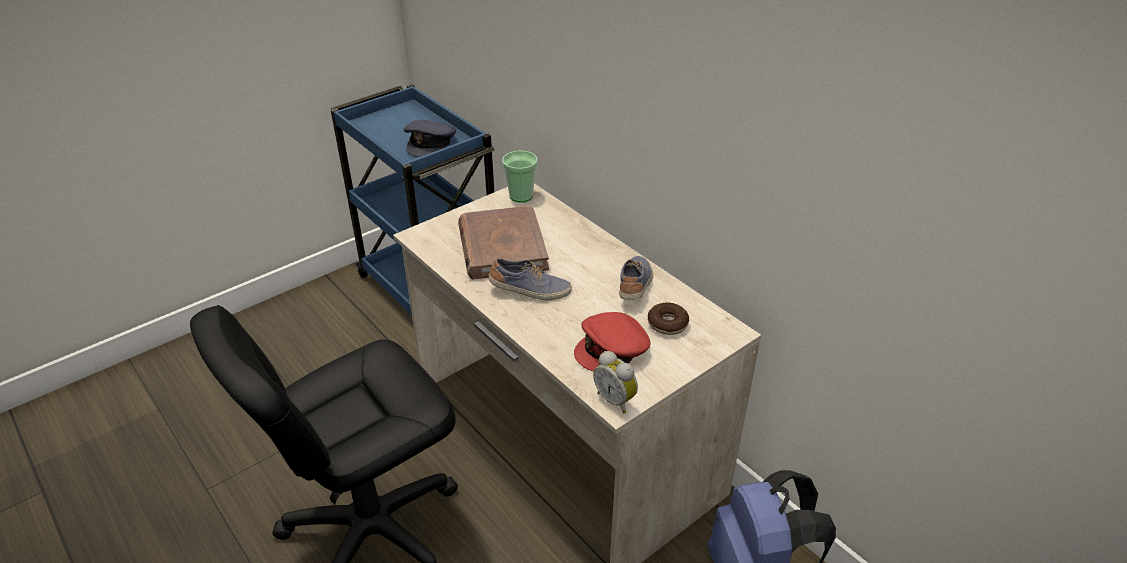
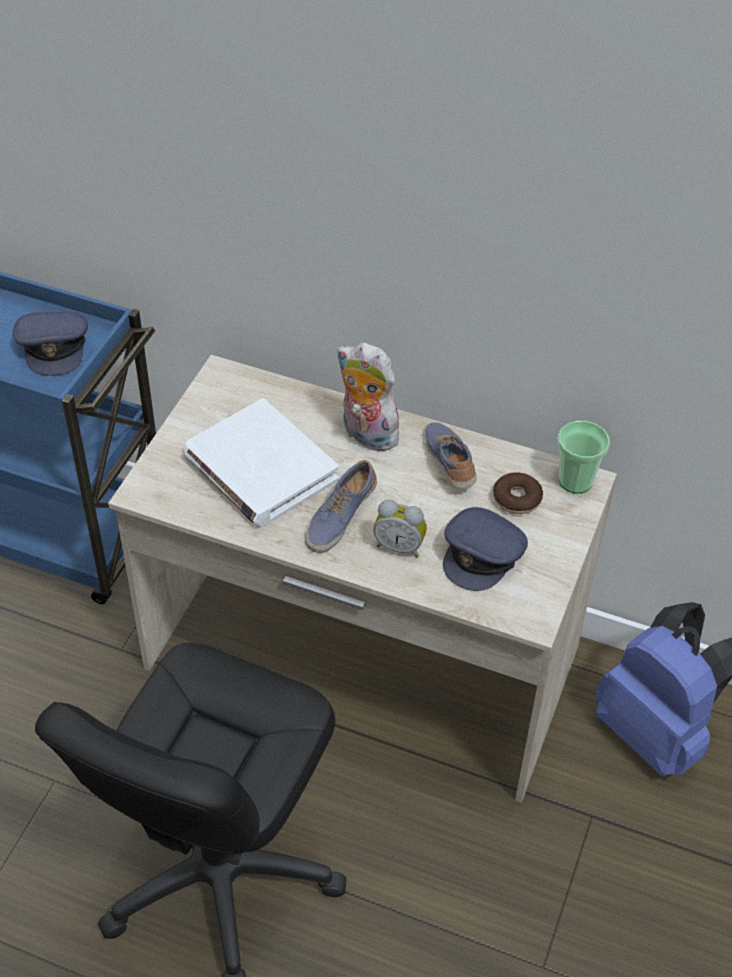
camera: 30 degrees left, 10 degrees up
(502, 247) = (260, 469): brown book -> white book
(521, 196) = (225, 384): cup -> cup (575, 481)
(530, 291) = (339, 517): shoe -> shoe turned 150 degrees clockwise
(589, 251) = (366, 435): none -> plush toy
(613, 349) = (483, 554): red cap -> grey cap
(616, 399) = (528, 613): alarm clock -> alarm clock (399, 546)

